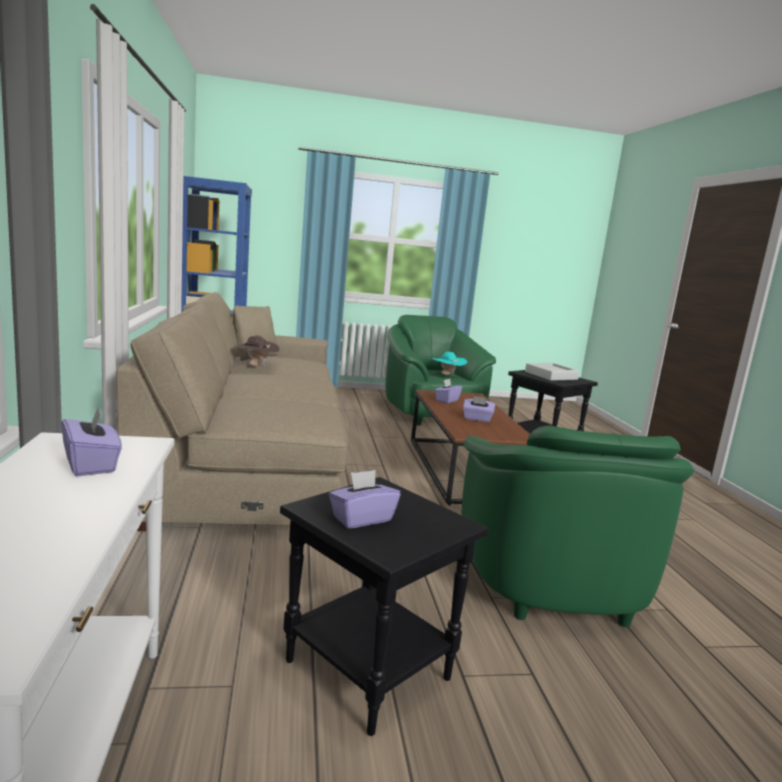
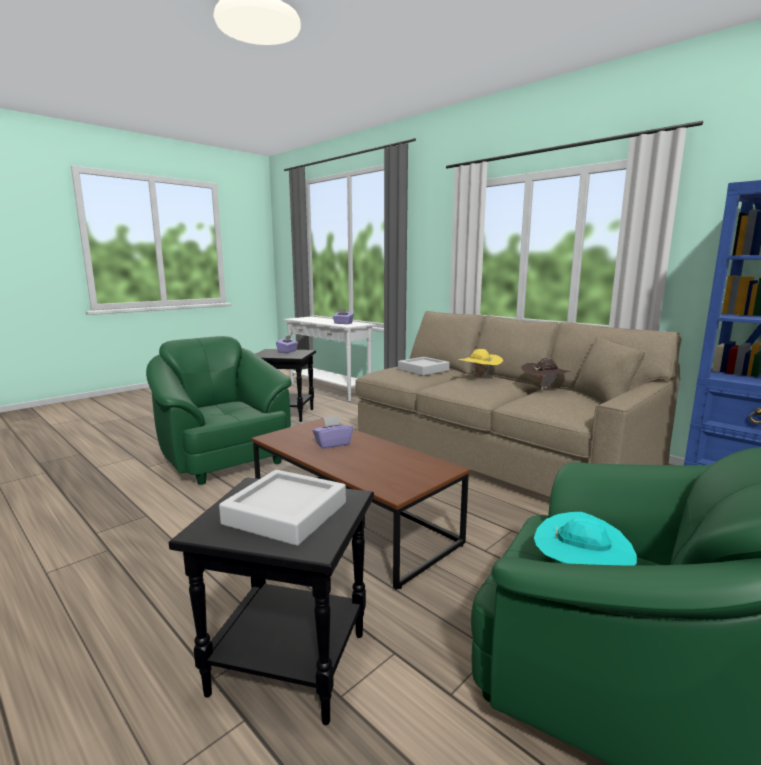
camera: 145 degrees right, 0 degrees up
(266, 379) = (479, 377): none -> yellow hat
(268, 404) = (423, 370): none -> grey tray
(446, 400) = (402, 460): purple tissue box -> none

